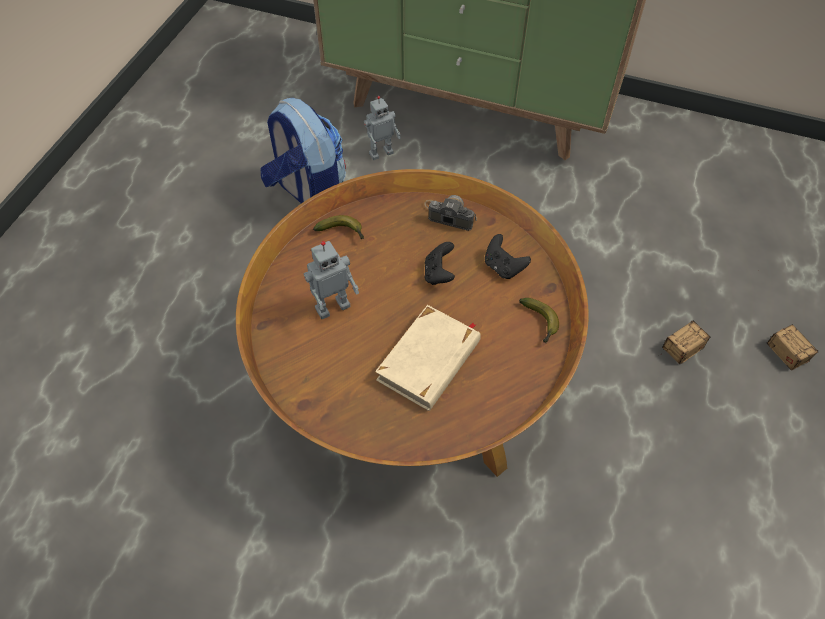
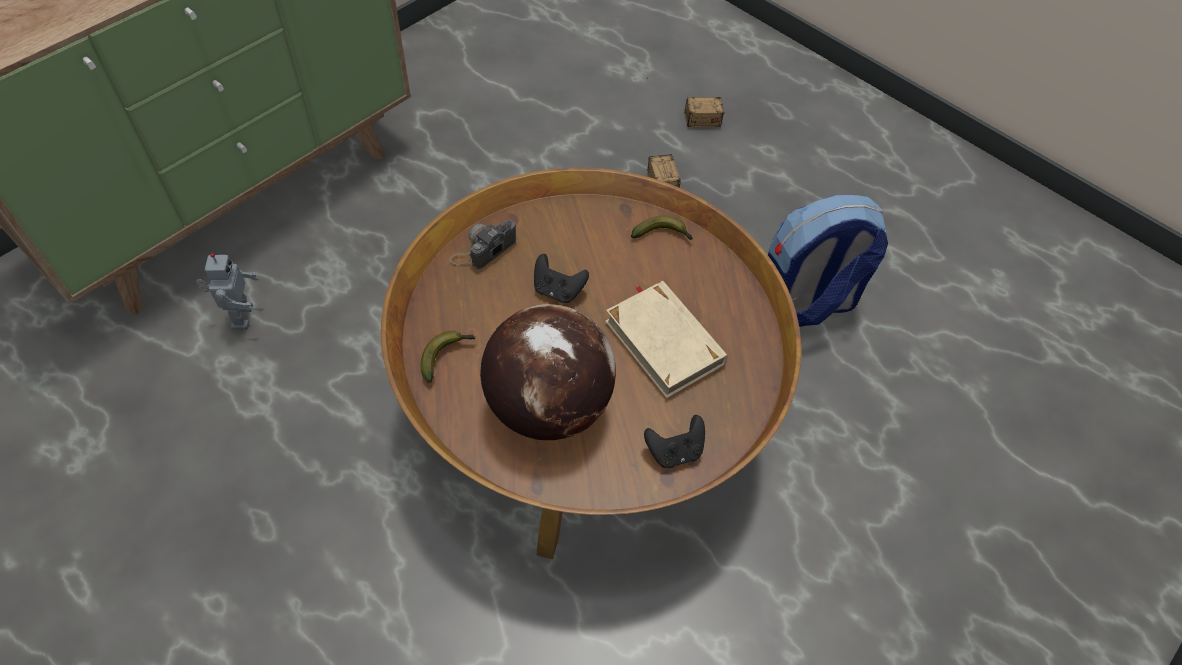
camera: 70 degrees left, 0 degrees up
(309, 197) = (255, 422): backpack -> backpack (803, 304)
(332, 306) = (547, 405): toy robot -> globe
(503, 267) = (580, 234): black game controller -> black game controller (674, 451)

